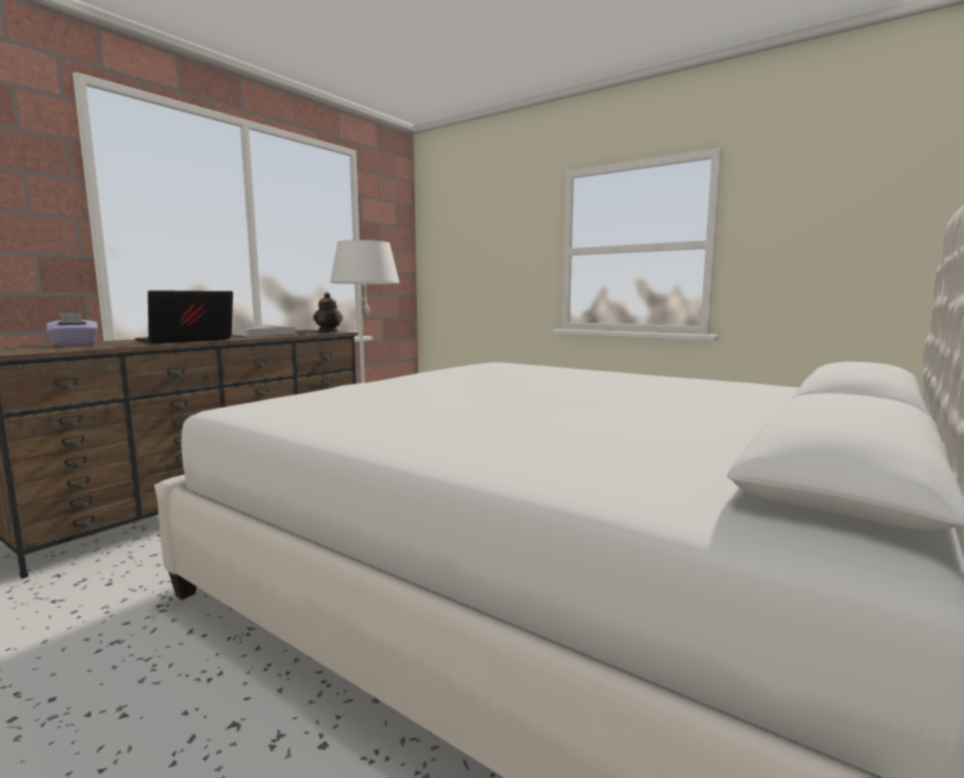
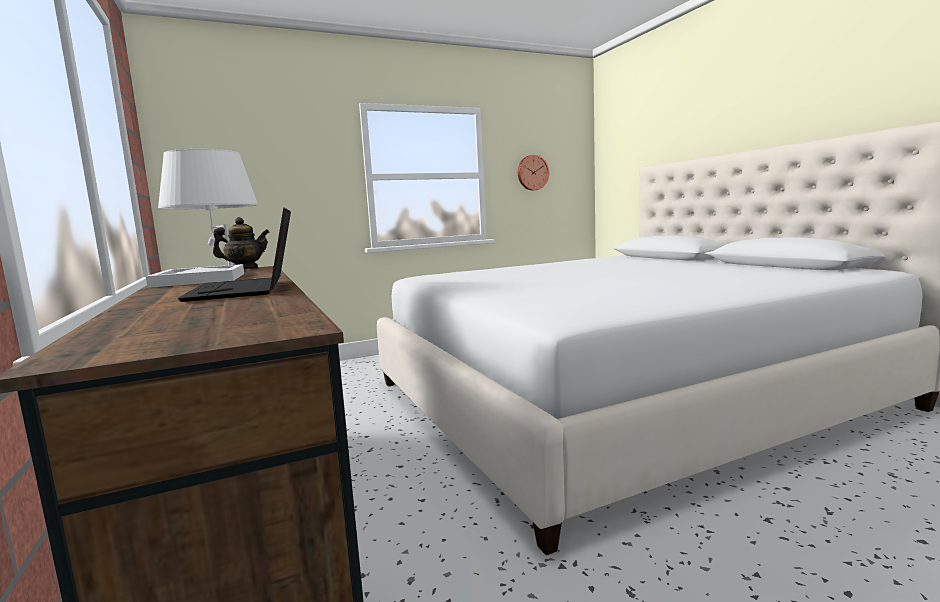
camera: 60 degrees left, 0 degrees up
(74, 344) = (161, 319): purple tissue box -> none
(809, 236) = (532, 172): none -> wall clock

